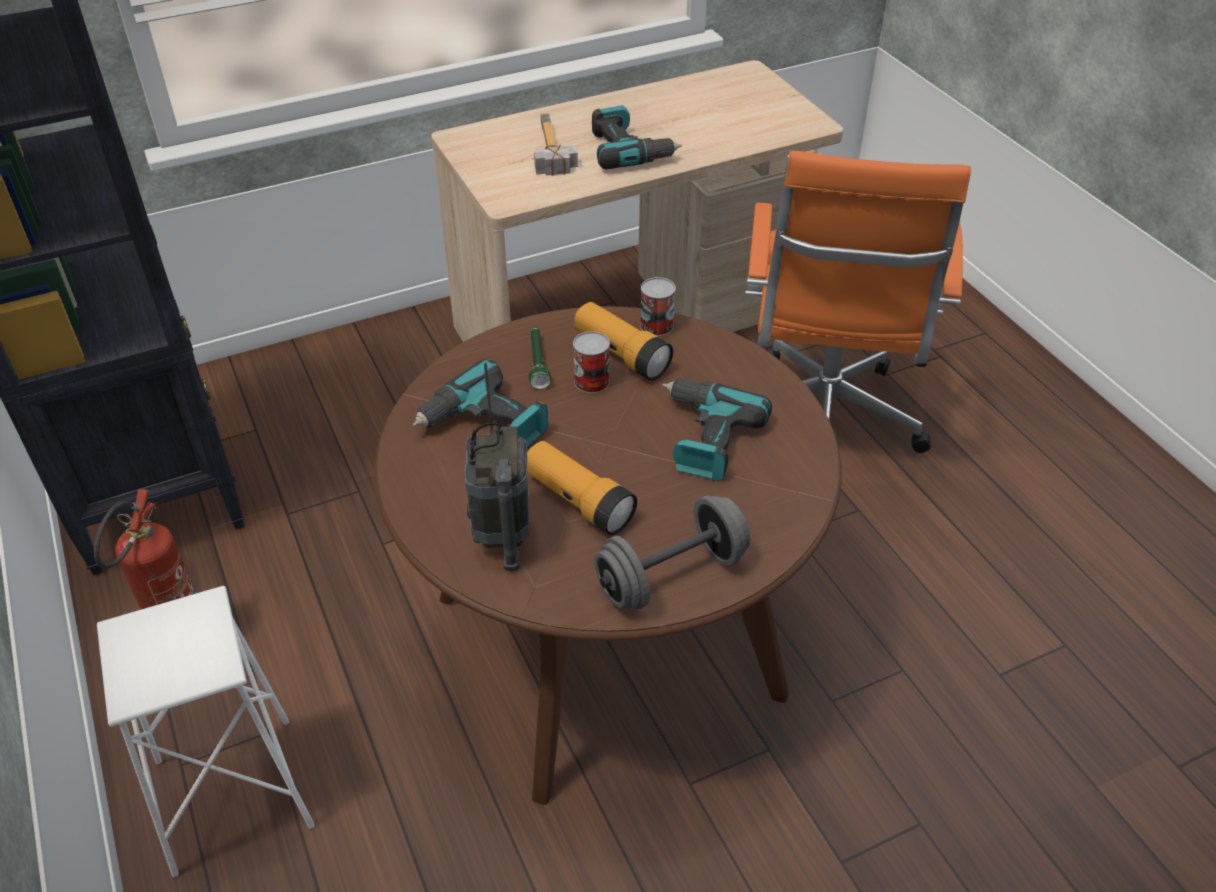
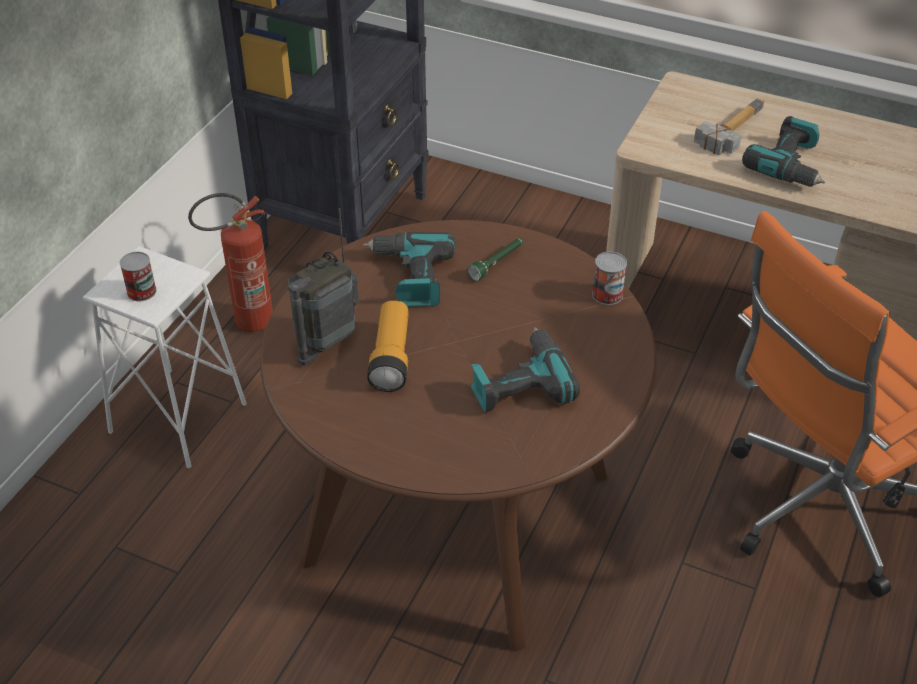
camera: 50 degrees right, 0 degrees up
(591, 381) = (510, 298): can -> can (141, 291)
(621, 354) = (554, 295): flashlight -> none
(671, 575) = (373, 437): grey dumbbell -> none

